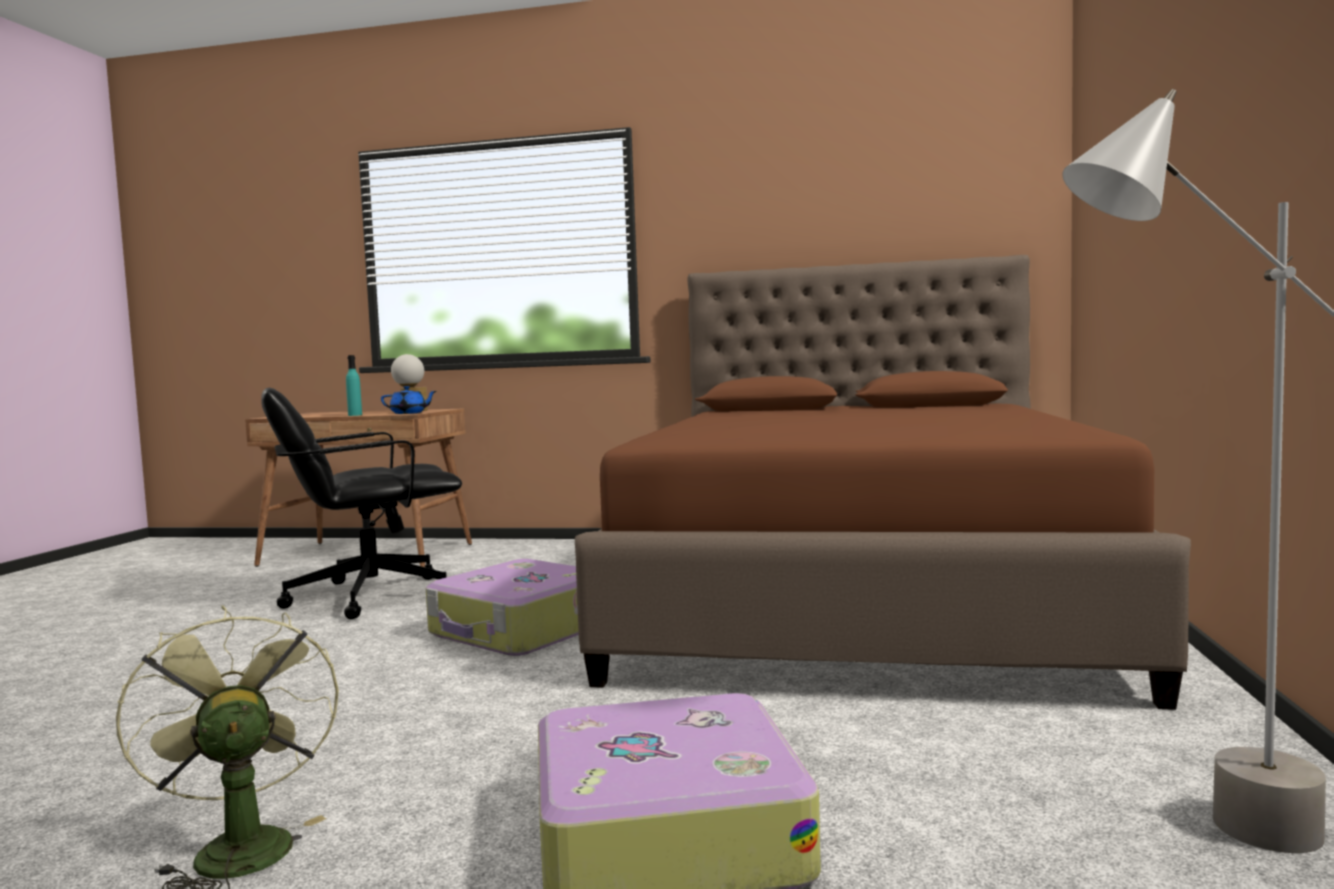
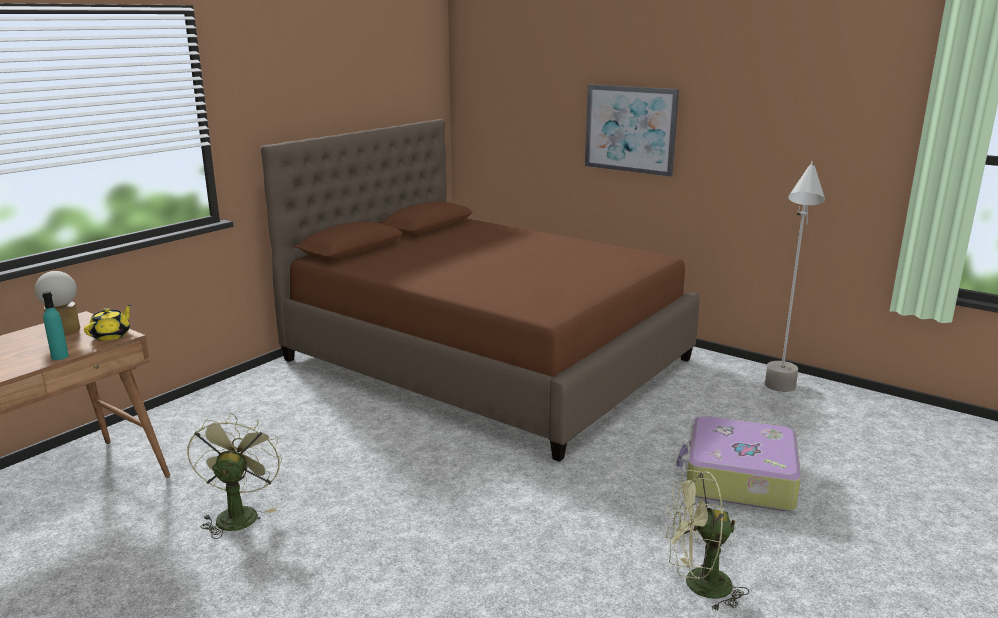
camera: 65 degrees left, 15 degrees up
(368, 597) = (238, 513): black office chair -> green fan
(409, 413) = (111, 335): blue teapot -> yellow teapot
(520, 630) = (426, 463): suitcase -> none
(1187, 194) = (630, 129): none -> picture

